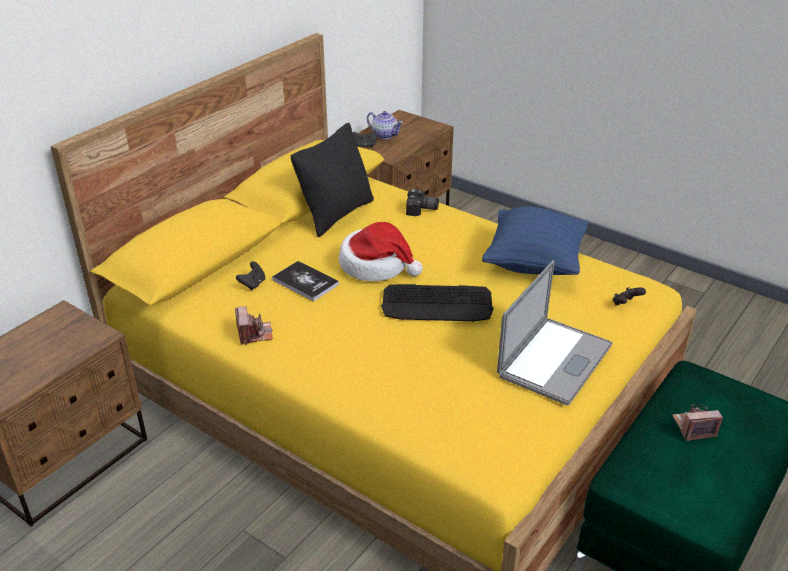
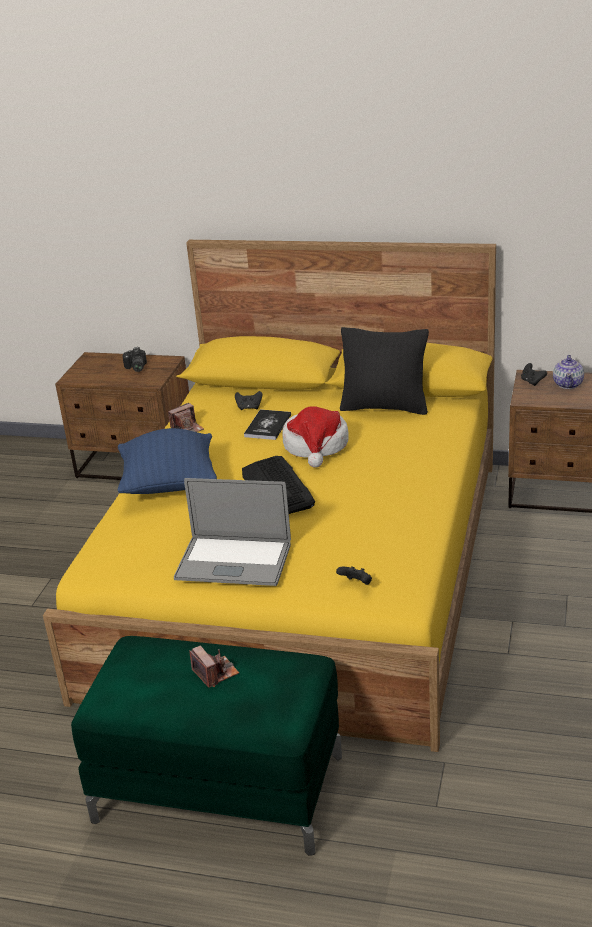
camera: 70 degrees right, 5 degrees down
(422, 210) = (432, 441): camera -> camera (135, 368)
(534, 263) = (390, 520): blue pillow -> blue pillow (169, 485)

